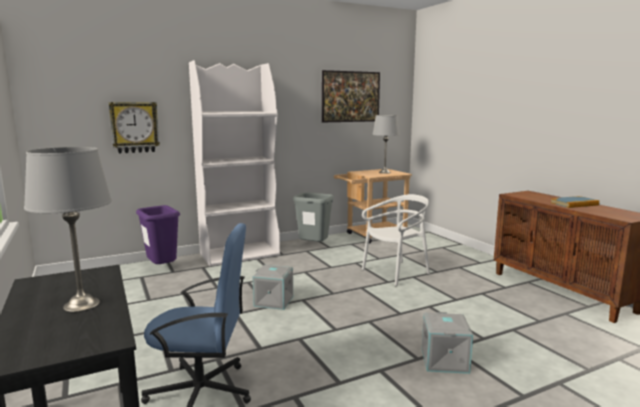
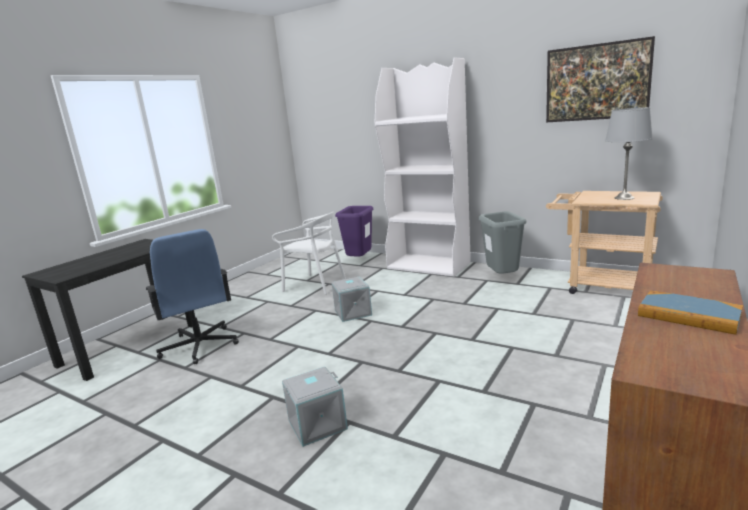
camera: 60 degrees right, 5 degrees up
(82, 304) = (110, 258): grey table lamp -> none
(134, 127) = (355, 134): wall clock -> none
(396, 273) = (506, 335): white chair -> white chair (315, 284)

